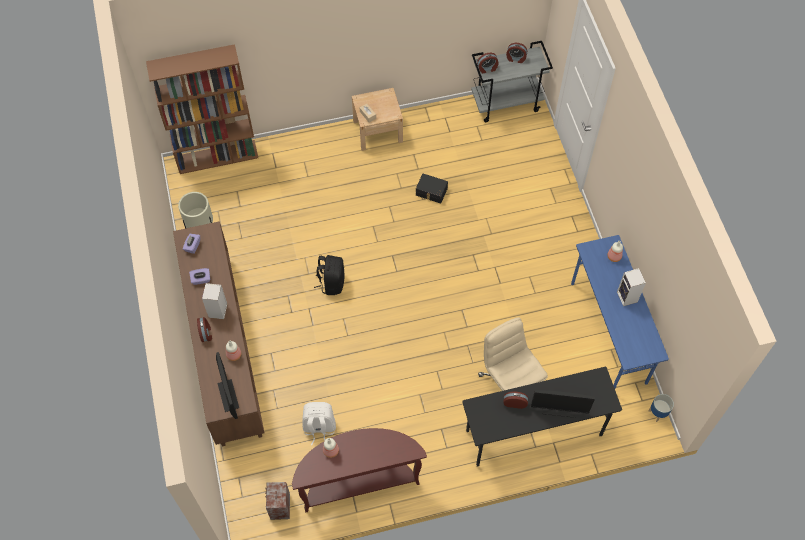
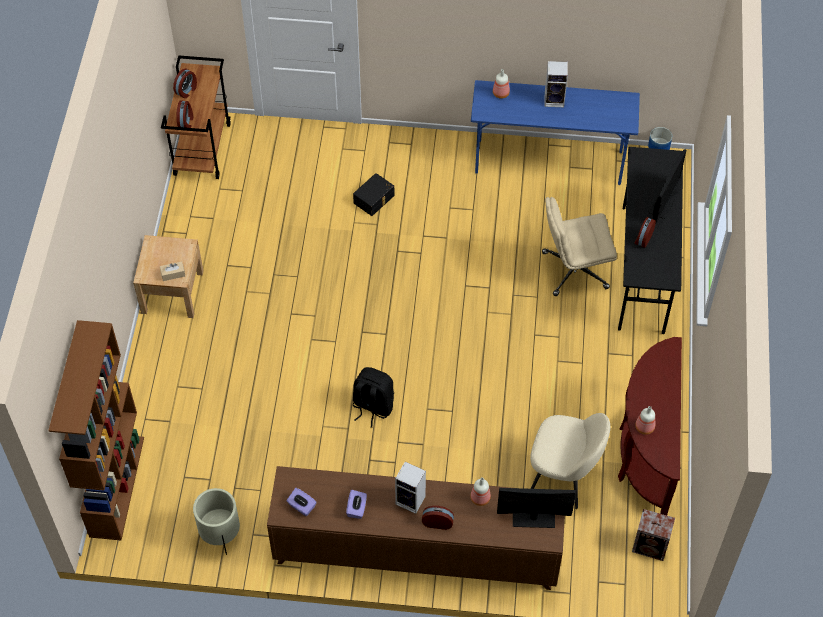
camera: 70 degrees left, 5 degrees down
(319, 428) = (563, 476): white backpack -> beige chair
(431, 192) = (291, 264): black storage box -> black storage box (374, 199)
(506, 103) = (202, 149): grey cart -> brown cart

